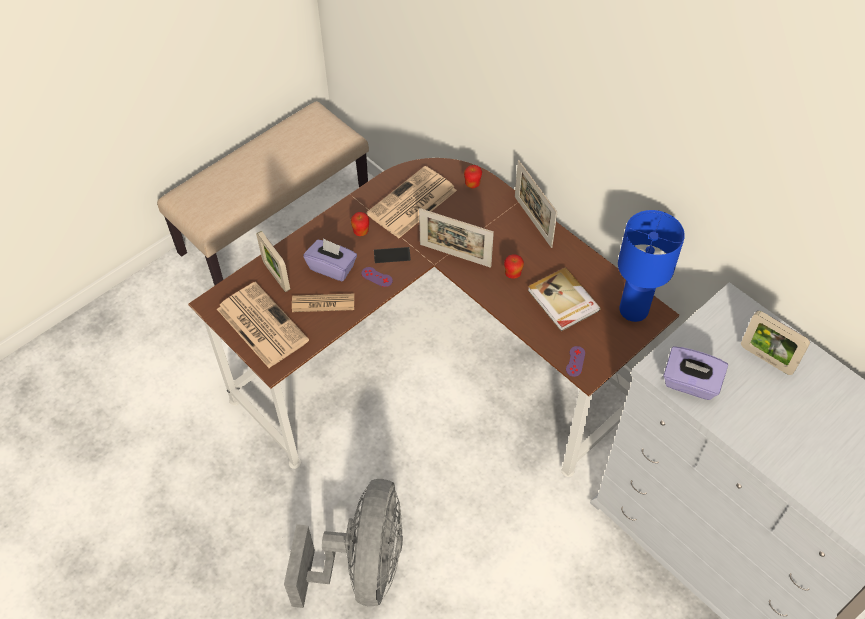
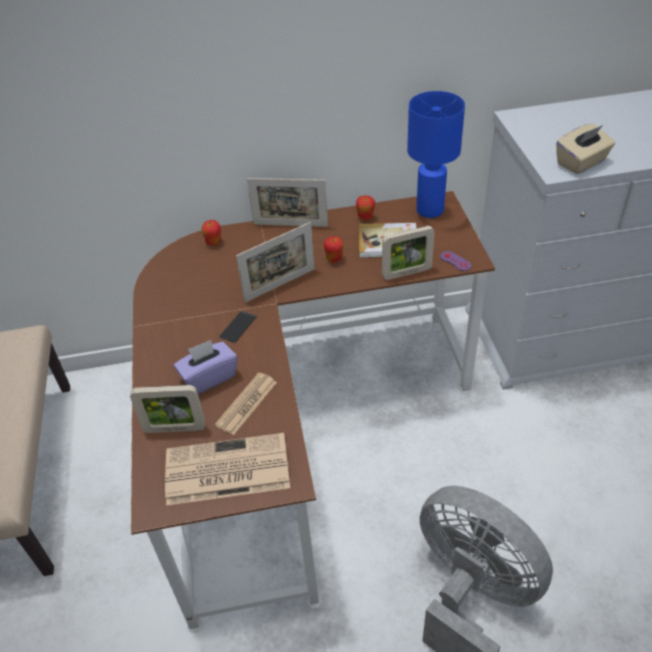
camera: 55 degrees left, 10 degrees down
(361, 232) = (188, 337): apple -> apple (365, 217)
(377, 277) = (253, 348): purple game controller -> none
(411, 203) = (192, 288): newspaper -> none
(690, 383) = (581, 162): purple tissue box -> beige tissue box
(766, 359) = (580, 122): picture frame -> picture frame (407, 273)

